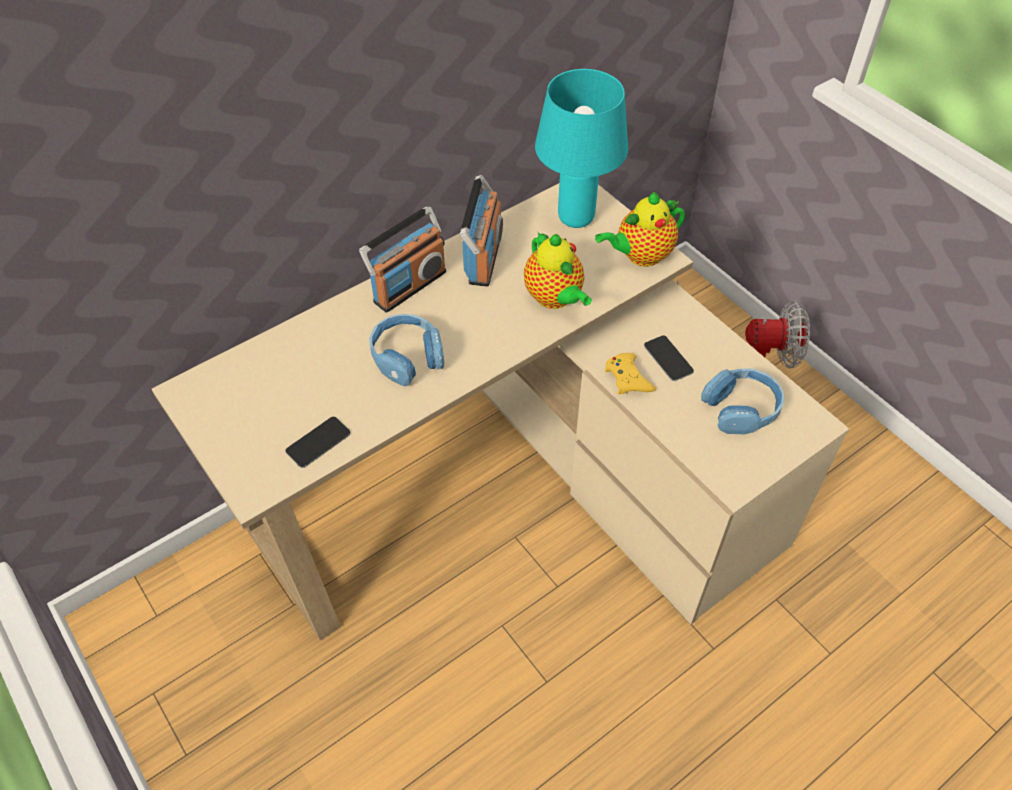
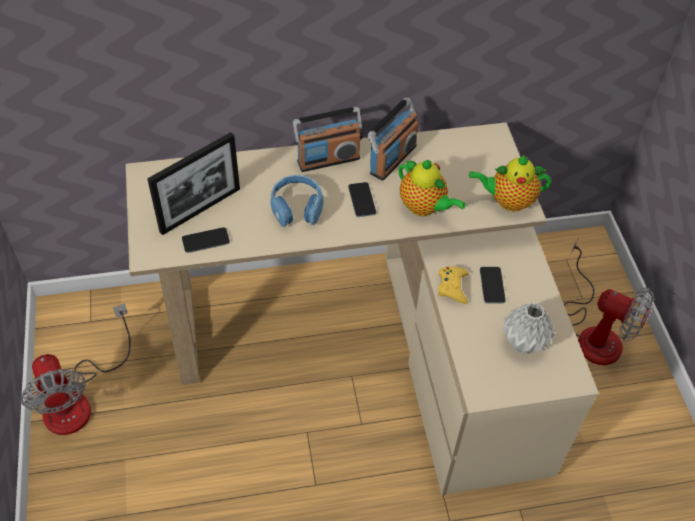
camera: 25 degrees right, 0 degrees up
(196, 720) = (78, 399): none -> fan
(288, 407) = (200, 210): none -> picture frame
(478, 317) = (362, 200): none -> phone
(555, 299) = (424, 207): teapot -> teapot turned 45 degrees counterclockwise
(576, 219) = (478, 156): turquoise table lamp -> none
(741, 408) = (523, 343): blue headphones -> grey vase

